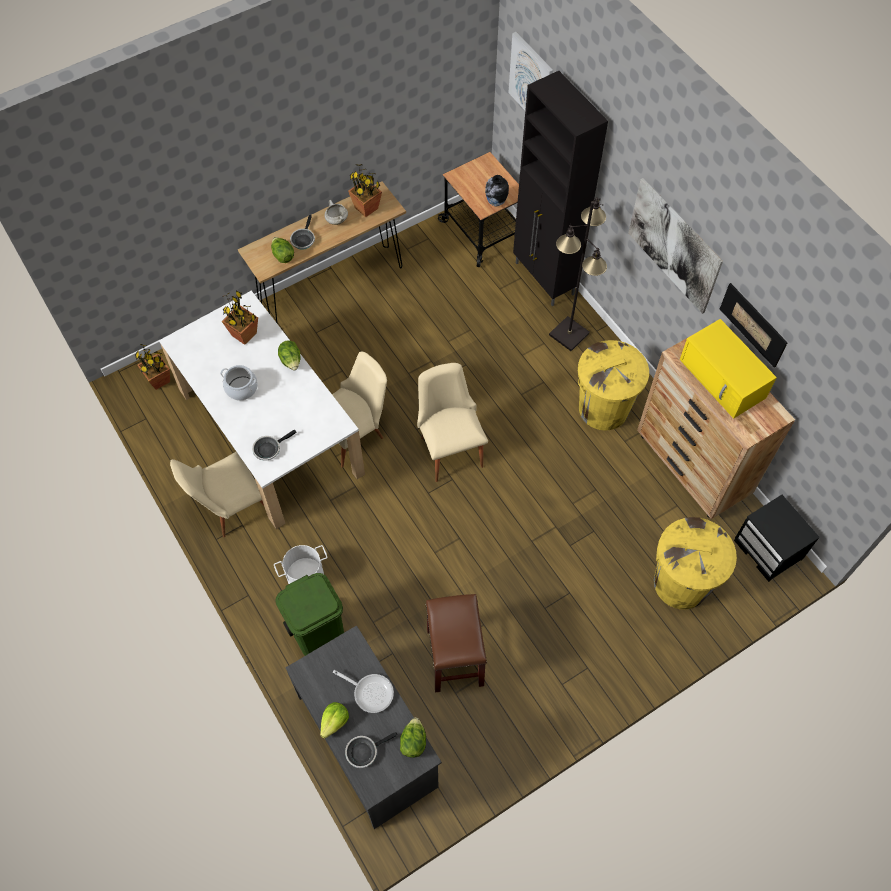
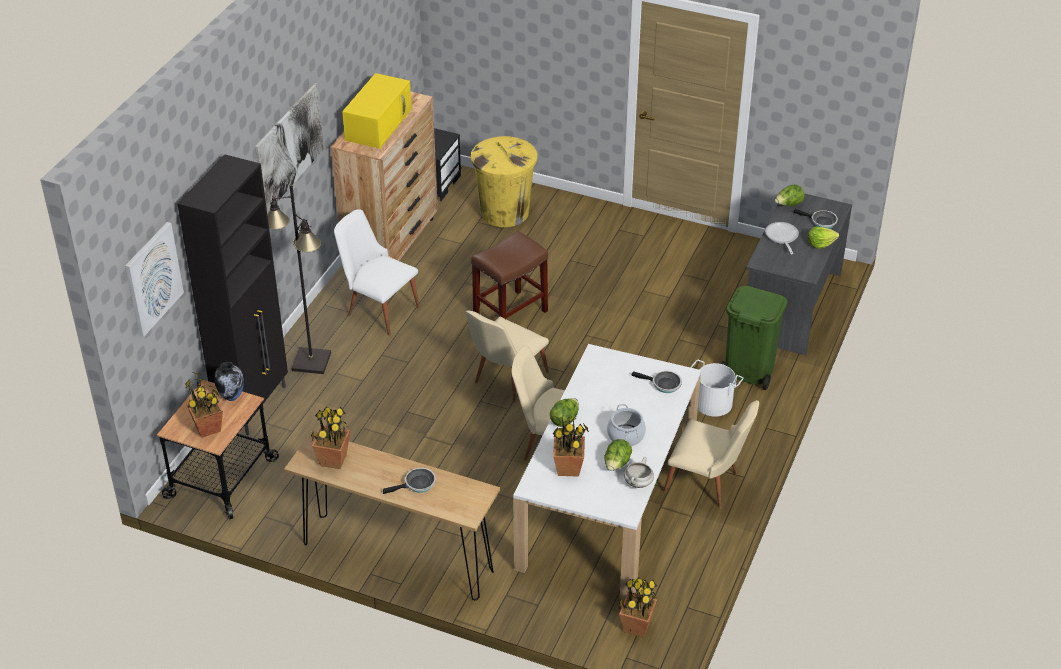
camera: 125 degrees left, 20 degrees down
(283, 256) = (452, 488): lettuce -> lettuce (617, 464)
(336, 220) = (369, 474): white cooking pot -> white cooking pot (638, 483)
(455, 658) = (684, 292): brown stool -> brown stool (510, 313)
(473, 178) = (208, 428): none -> potted plant
(604, 409) = (378, 308): yellow trash can -> white chair
(753, 324) = (342, 84): picture -> none

